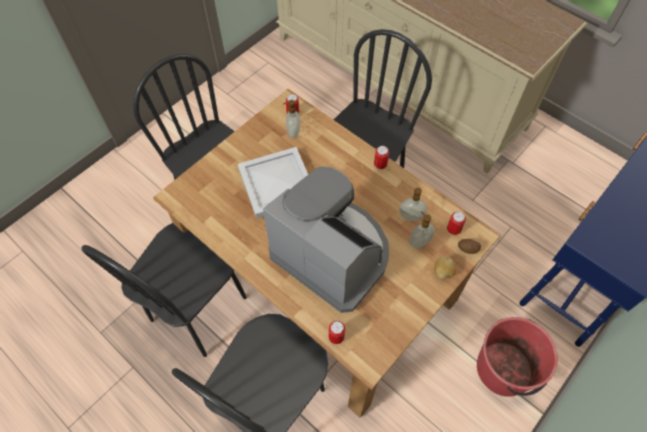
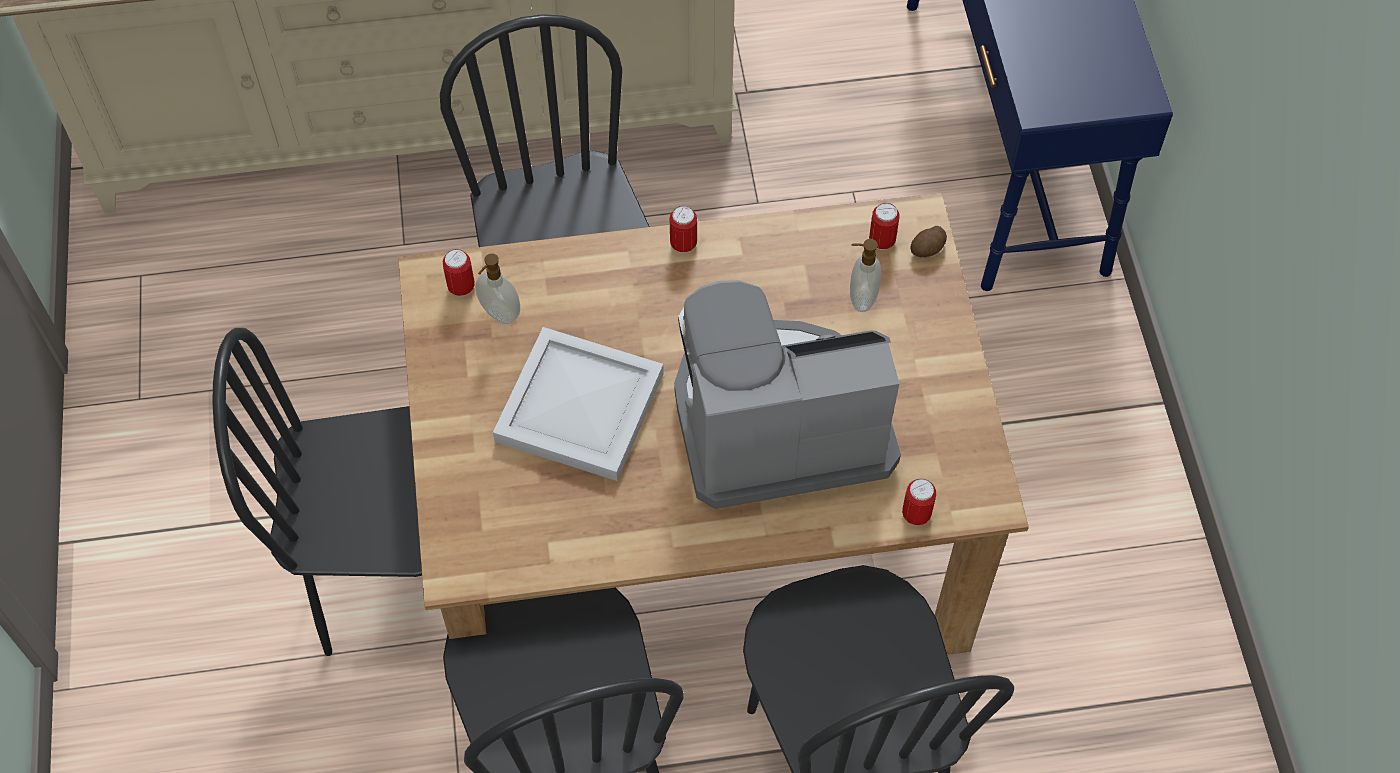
camera: 50 degrees left, 0 degrees up
(411, 217) = (812, 277): soap dispenser -> none
(443, 272) = (936, 307): potato -> none
(504, 369) = (1062, 396): red bucket -> none

